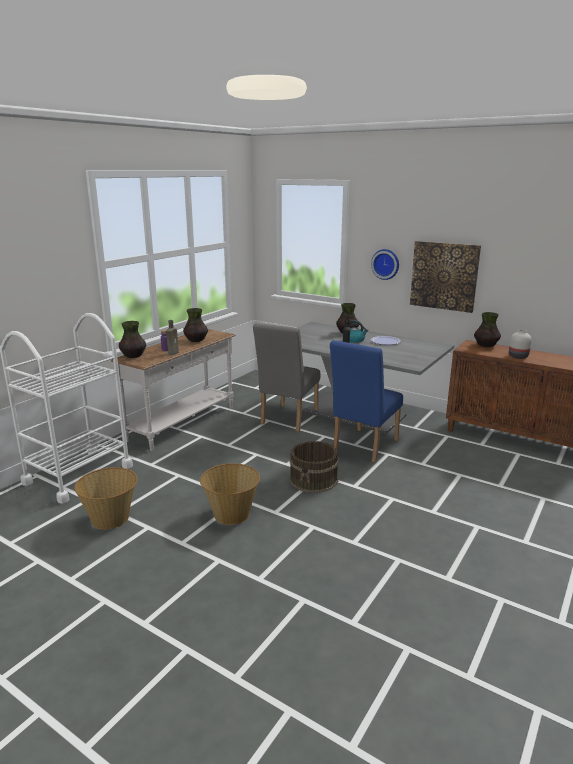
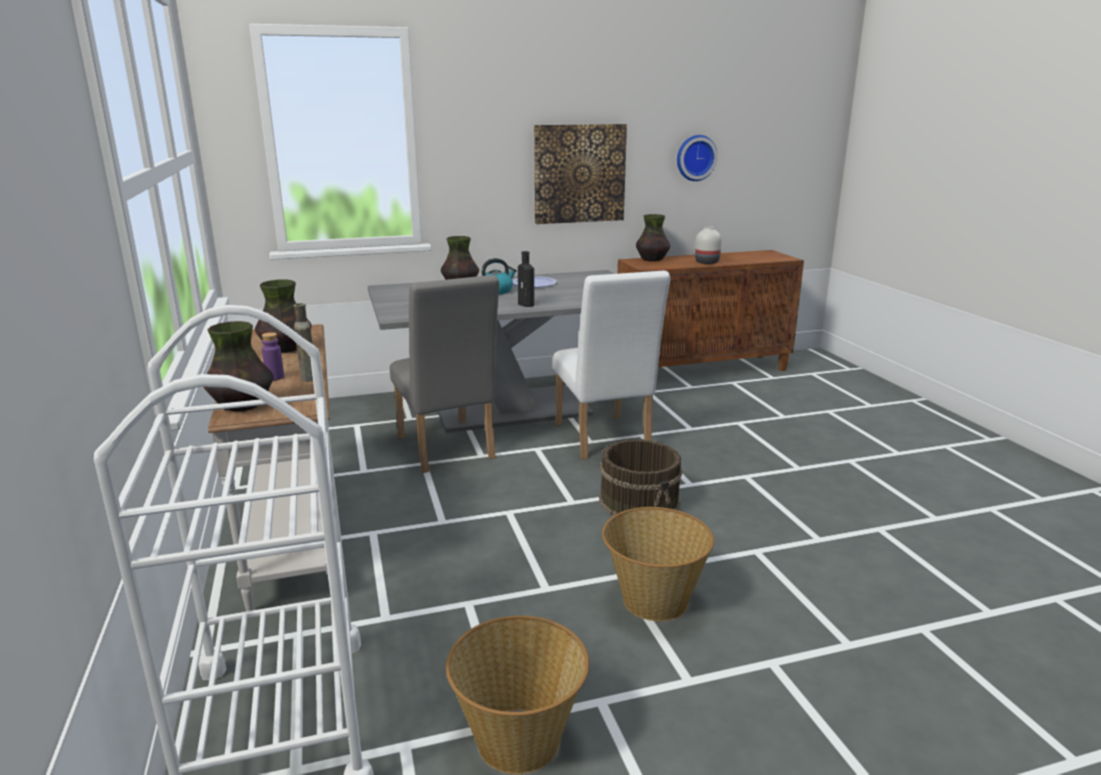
camera: 50 degrees left, 0 degrees up
(363, 447) = (604, 440): blue chair -> white chair
(386, 264) = (489, 166): wall clock -> wall clock (695, 158)

